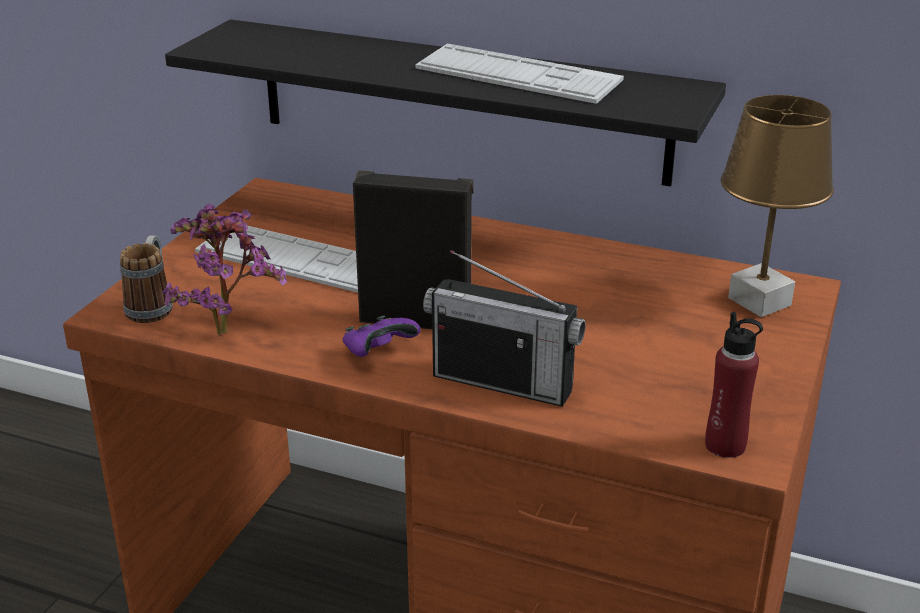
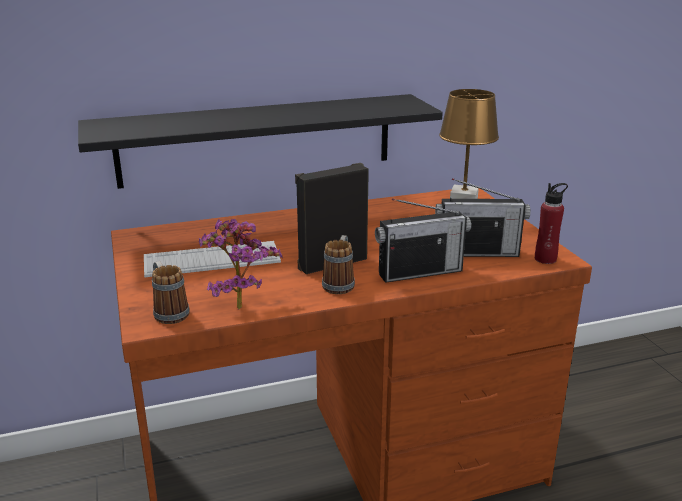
camera: 40 degrees left, 5 degrees down
(378, 352) = (340, 283): purple game controller -> mug
(517, 75) = (314, 110): keyboard -> none
(638, 389) = (478, 252): none -> radio

